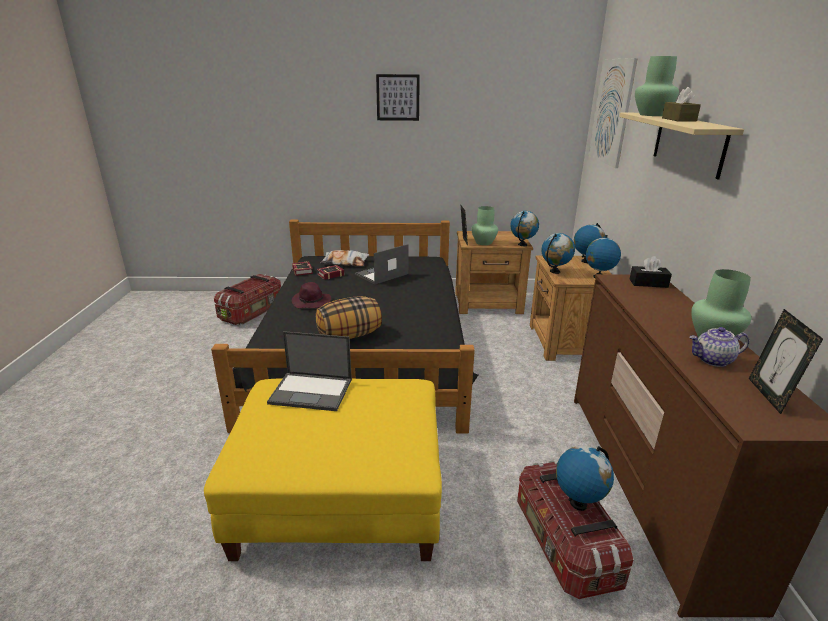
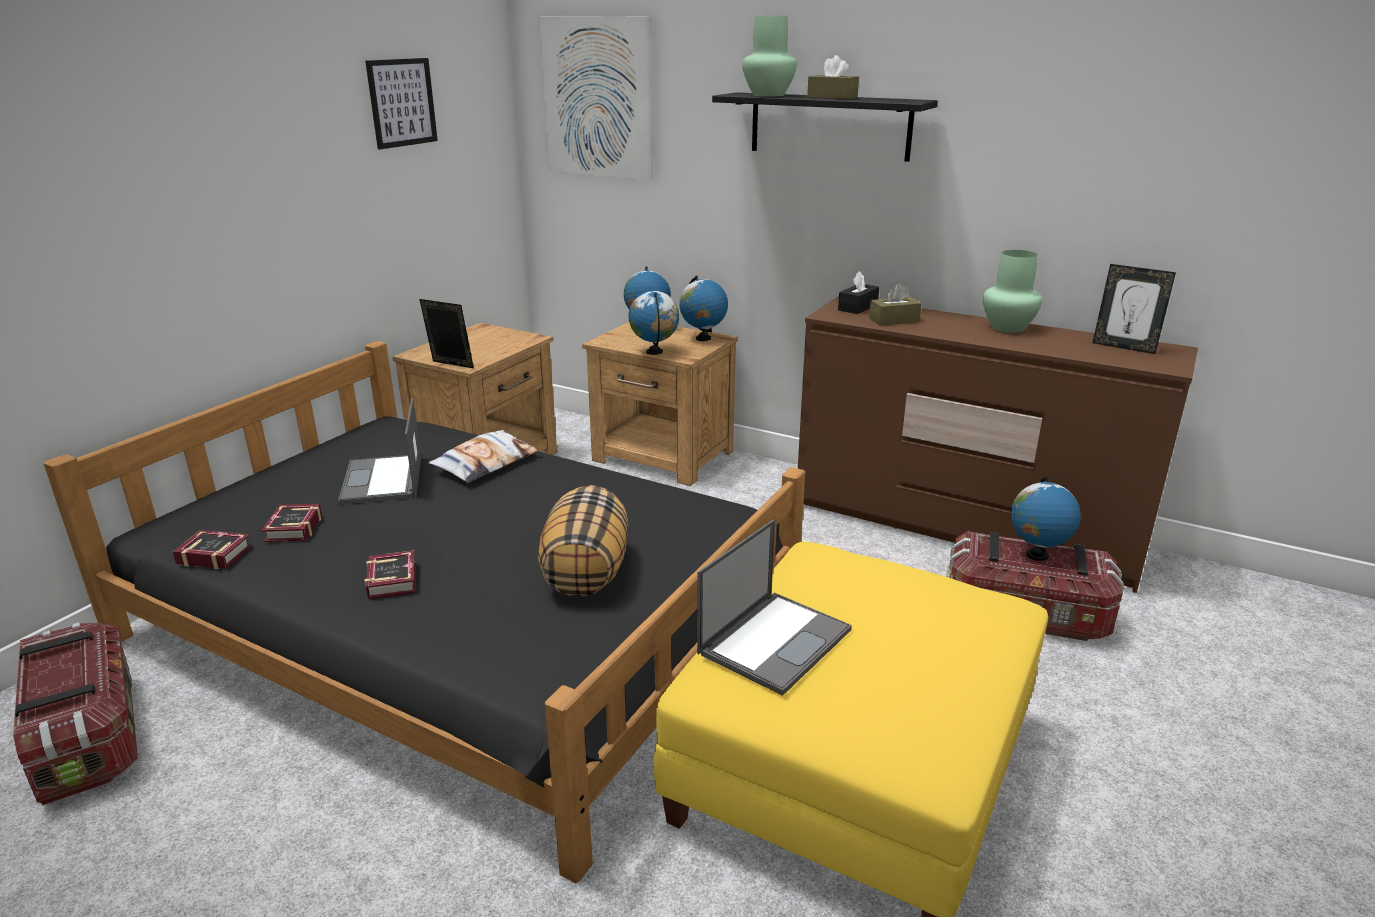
camera: 60 degrees left, 0 degrees up
(312, 302) = (394, 579): purple hat -> book
(345, 262) = (258, 499): pillow -> pillow (485, 463)
(398, 97) = (234, 104): picture -> picture (402, 102)
(484, 242) = (481, 355): green vase -> none
(522, 245) = (533, 338): globe -> none
(644, 297) = (894, 320): none -> brown tissue box
(688, 143) = (829, 126): beige shelf -> black shelf
(713, 360) = (1053, 342): teapot -> none

